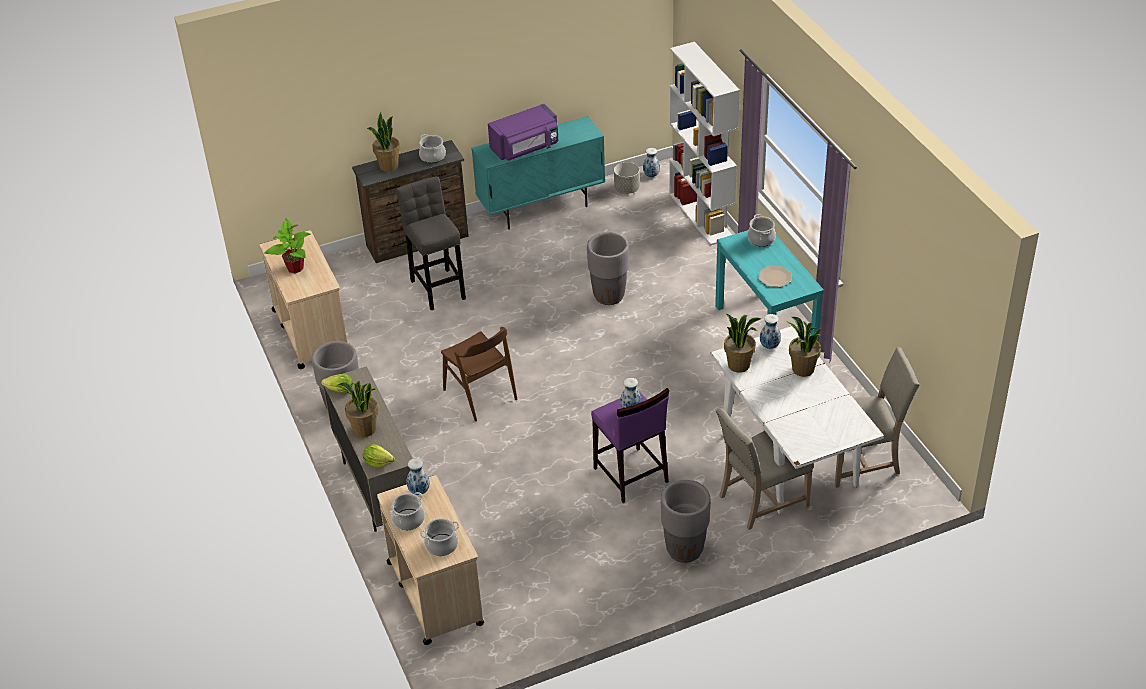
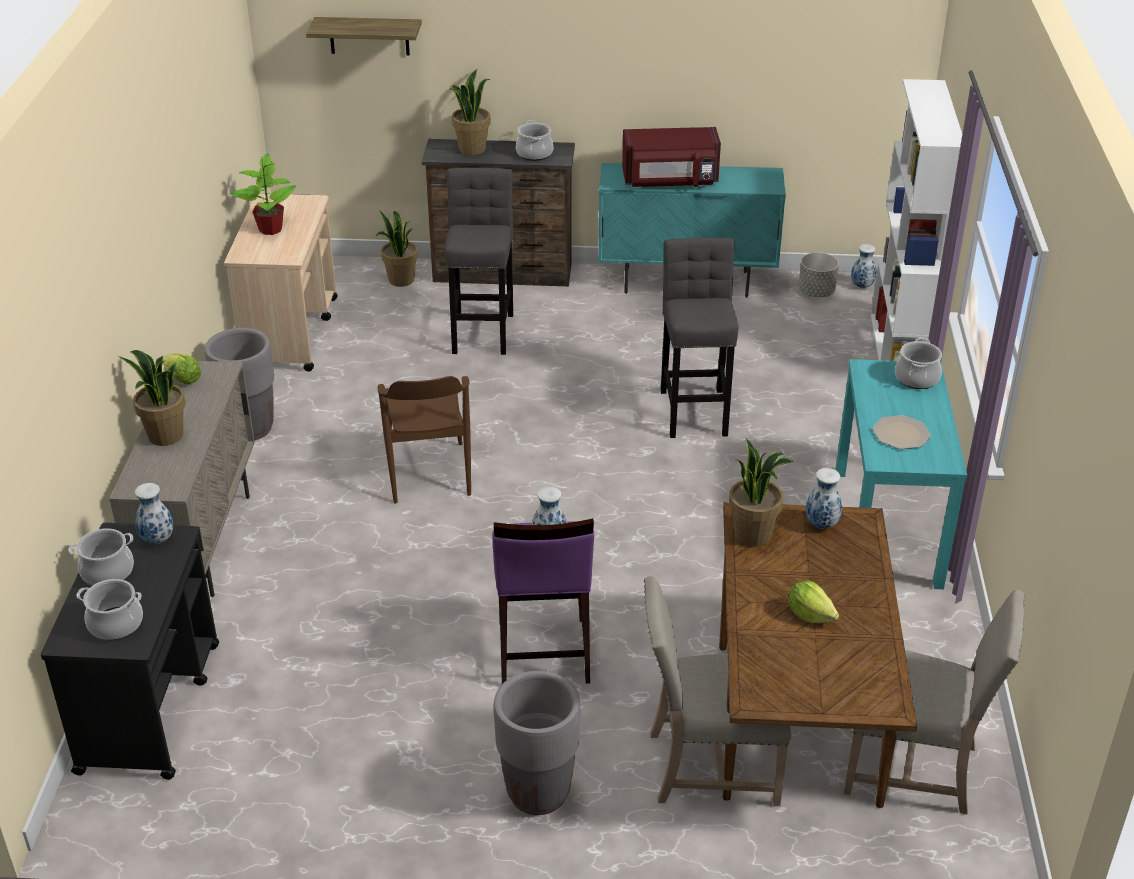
camera: 25 degrees right, 5 degrees down
(304, 111) = (369, 36): none -> shelf
(378, 462) = (141, 482): lettuce -> lettuce (810, 614)
(434, 592) = (150, 706): beige cart -> black cart
(526, 148) = (670, 181): purple microwave -> red microwave
(609, 296) = (694, 410): grey planter -> grey stool
(789, 460) = (797, 723): white dining table -> brown dining table
(802, 369) = (850, 575): potted plant -> potted plant (400, 280)

